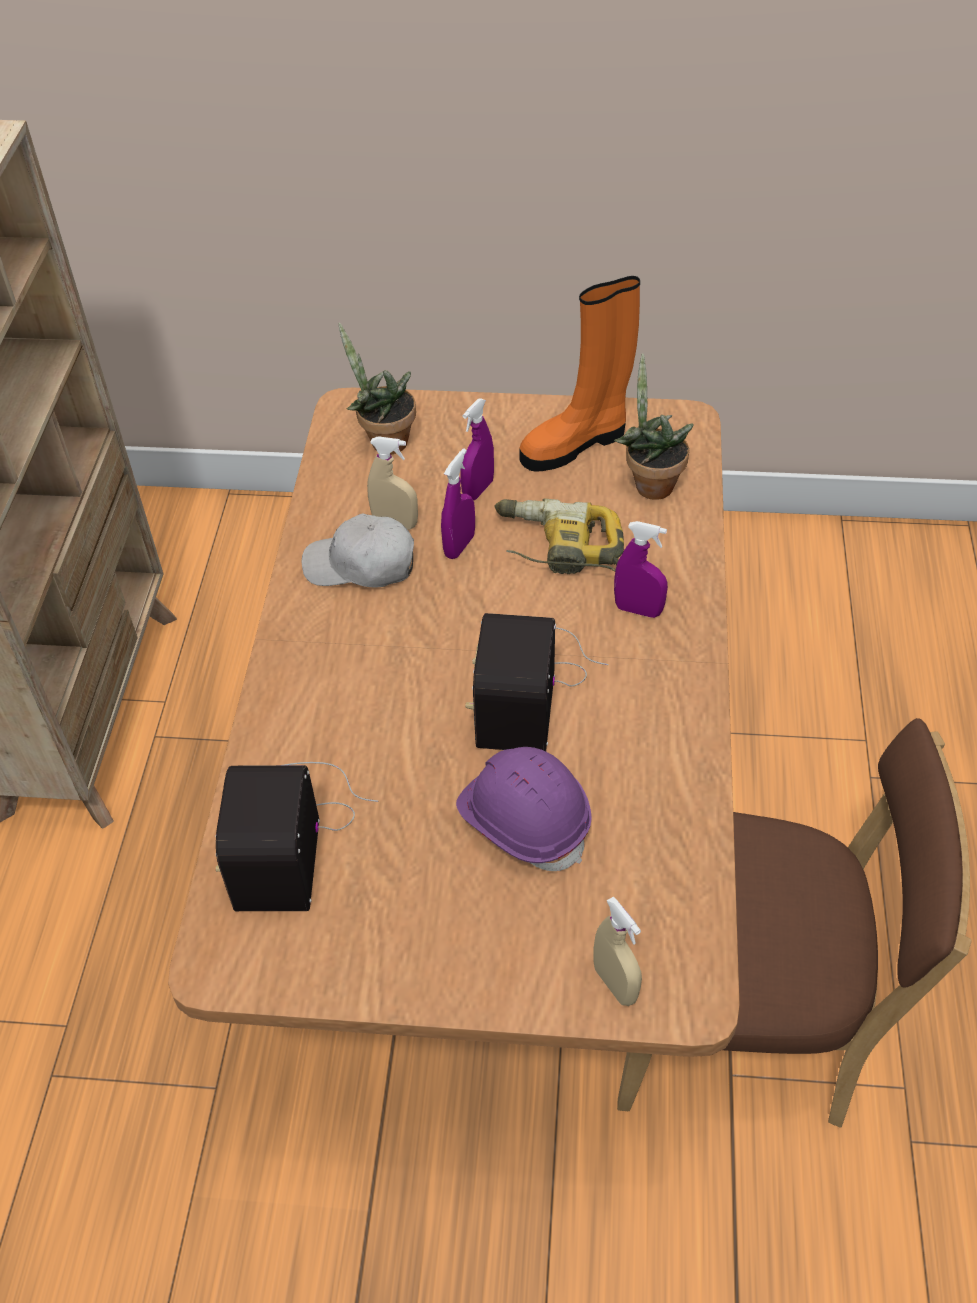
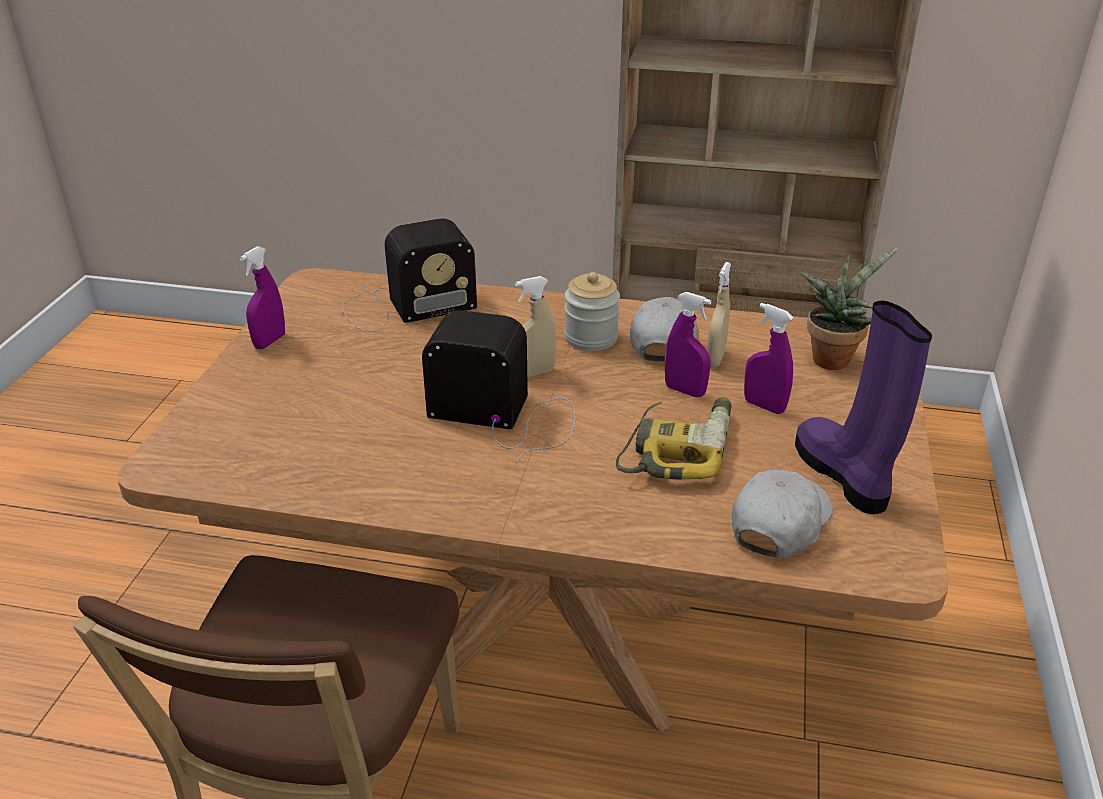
camera: 95 degrees right, 15 degrees down
(291, 829) = (404, 306): radio -> radio turned 150 degrees clockwise
(360, 627) = (591, 338): none -> jar
(524, 820) = (364, 402): purple hard hat -> none
(576, 444) = (843, 475): orange boot -> purple boot
(615, 984) = (197, 431): beige spray bottle -> beige spray bottle (534, 373)
(638, 610) = (584, 490): purple spray bottle -> purple spray bottle (270, 341)
(650, 483) = (779, 523): potted plant -> white cap

